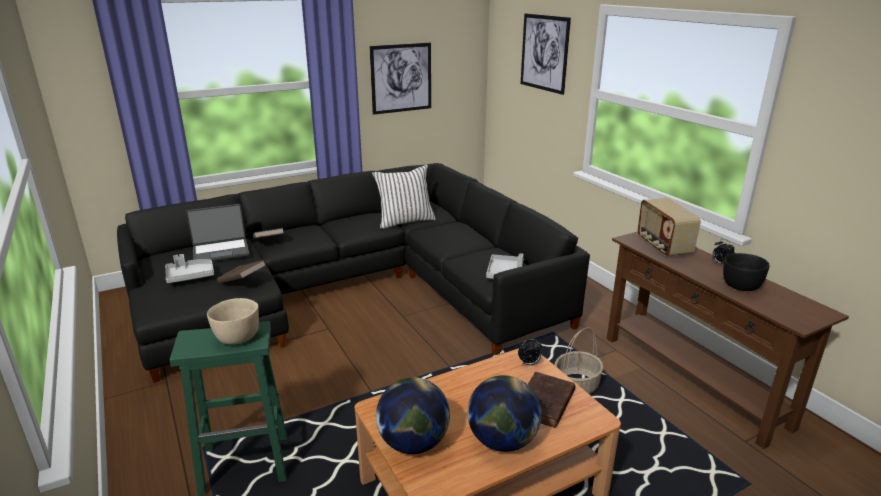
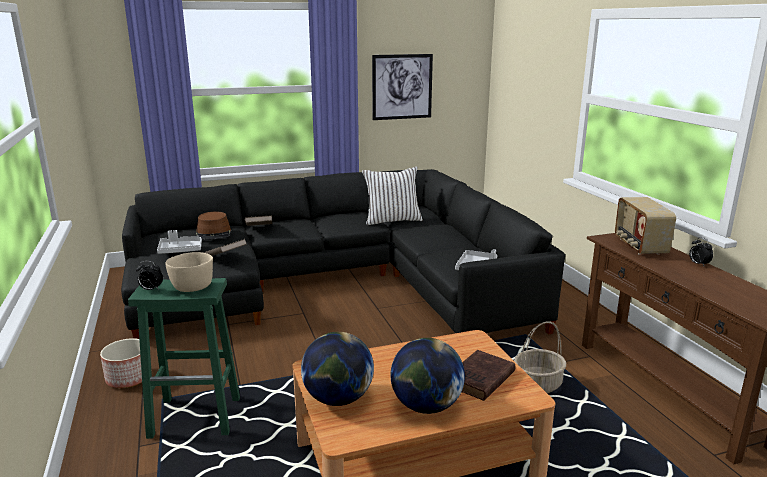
camera: 10 degrees right, 5 degrees down
(158, 426) = (128, 378): none -> planter
(221, 251) = (213, 233): laptop -> brown hat
(529, 364) = (475, 345): alarm clock -> alarm clock (151, 289)
(544, 53) = (540, 61): picture -> none
(740, 286) = (713, 284): black bowl -> none

